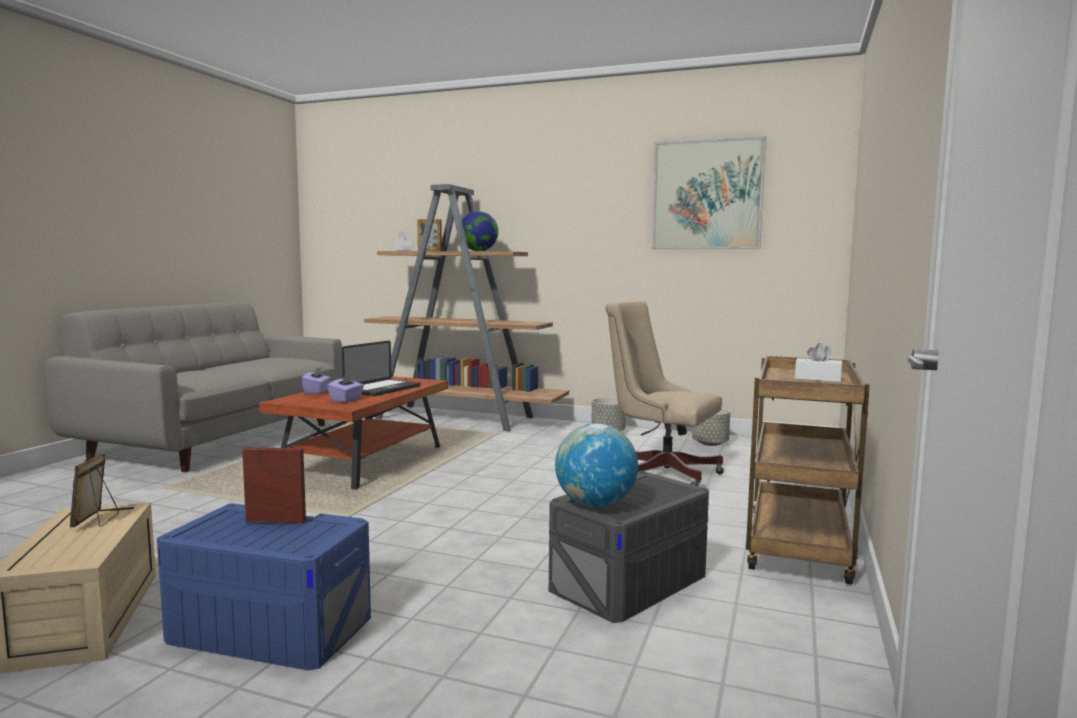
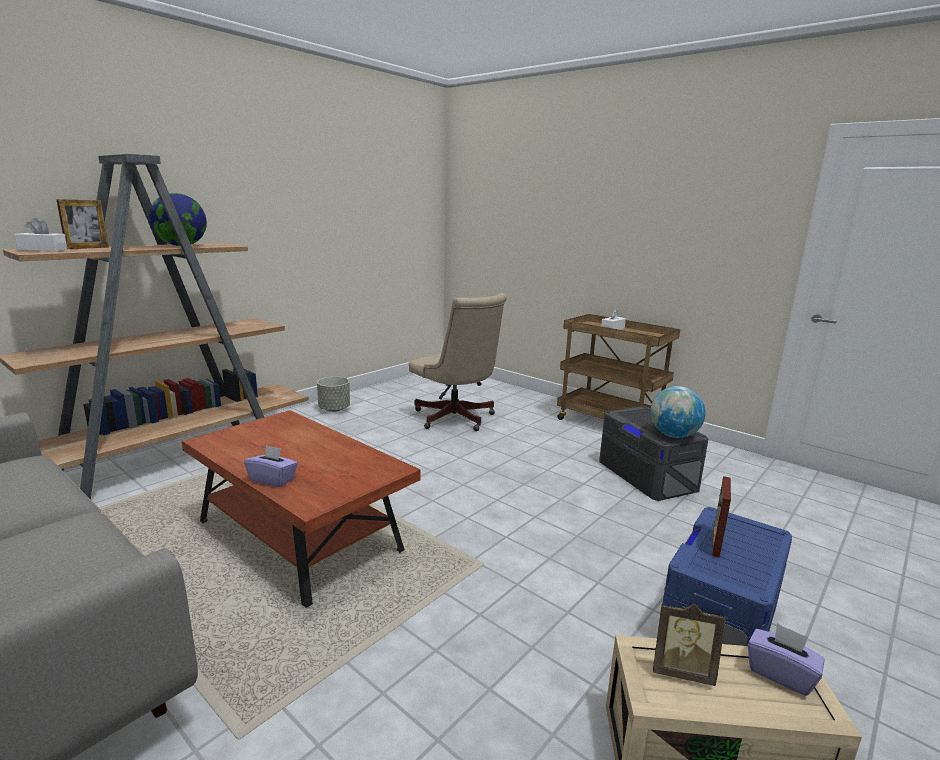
camera: 70 degrees left, 10 degrees up
(346, 400) = (351, 466): purple tissue box -> purple tissue box (780, 673)
(382, 389) = (304, 443): laptop -> none
(659, 472) = (456, 419): beige office chair -> beige office chair turned 90 degrees counterclockwise
(707, 195) = (366, 185): picture -> none
(710, 444) = (407, 390): grey planter -> none

